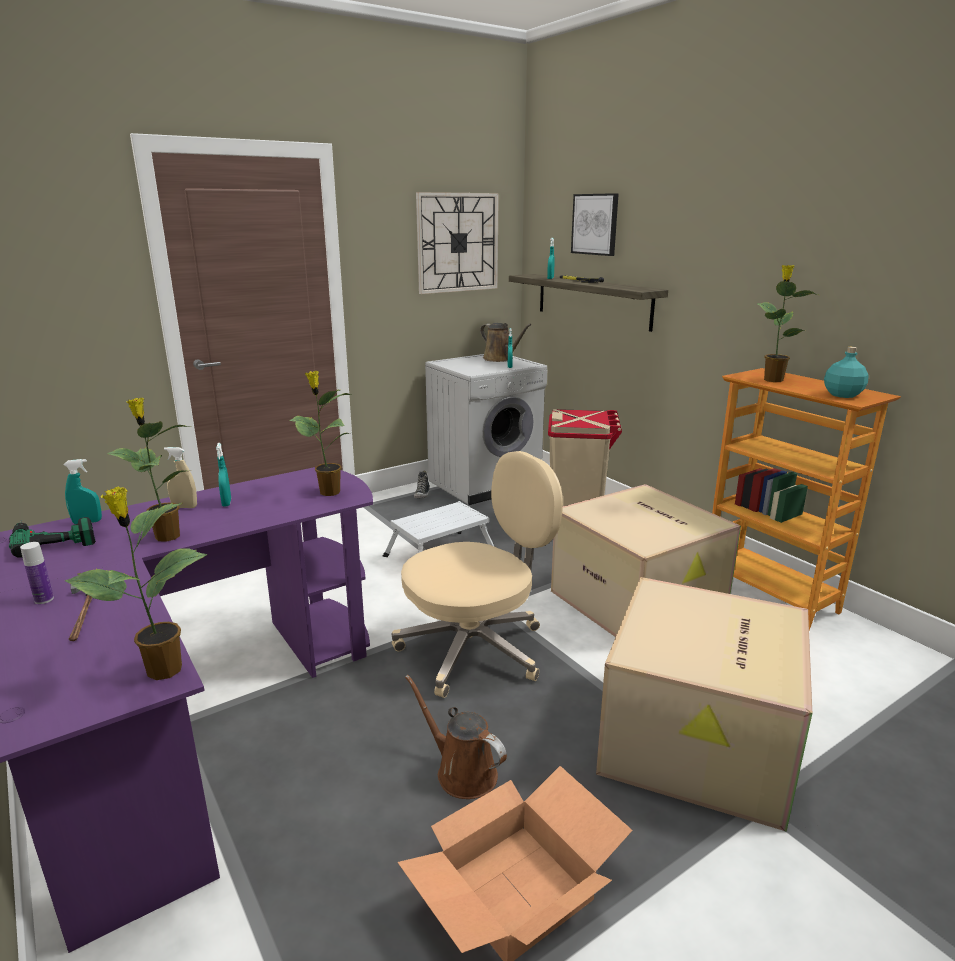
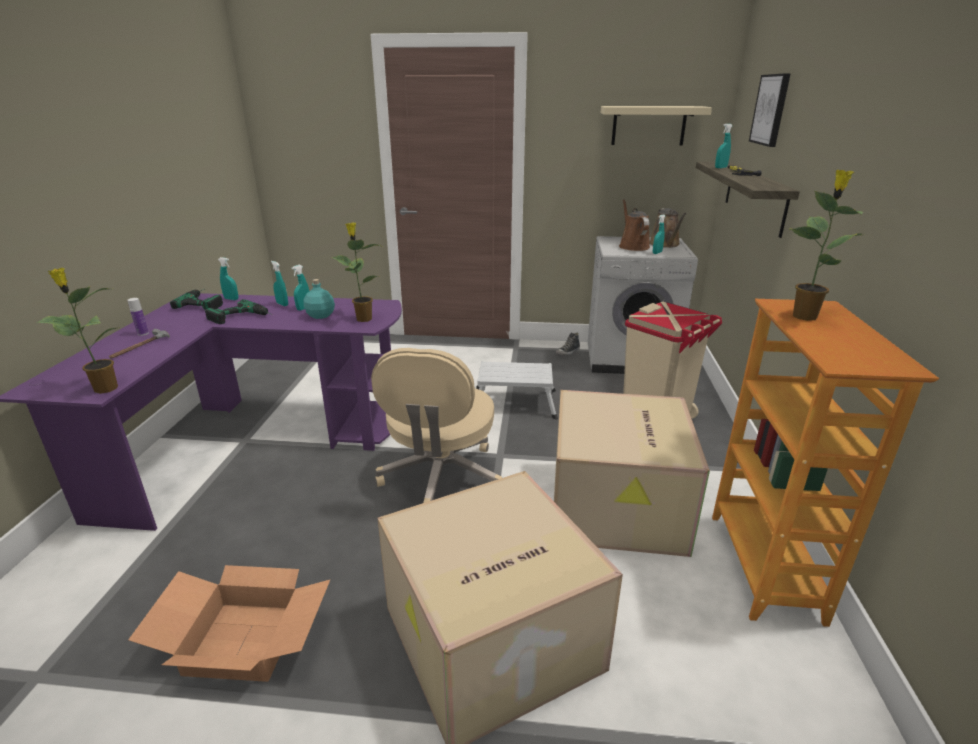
camera: 40 degrees right, 5 degrees up
(166, 536) = (242, 318): potted plant -> power drill
(184, 507) = (282, 304): beige spray bottle -> turquoise spray bottle
(457, 243) = (648, 125): wall clock -> beige shelf
(462, 772) = (319, 552): brown watering can -> brown watering can (632, 246)
(475, 649) = (441, 479): beige office chair -> beige office chair turned 90 degrees clockwise
(843, 395) = (846, 354): turquoise bottle -> turquoise bottle (320, 316)

